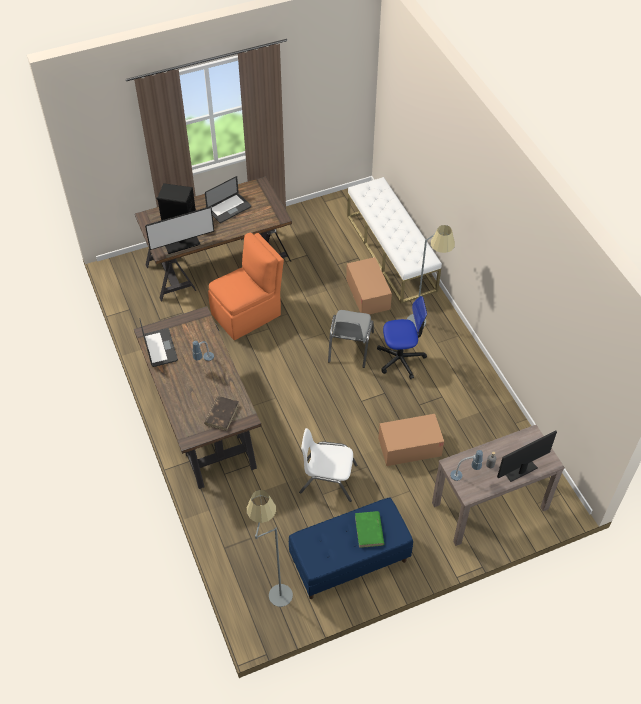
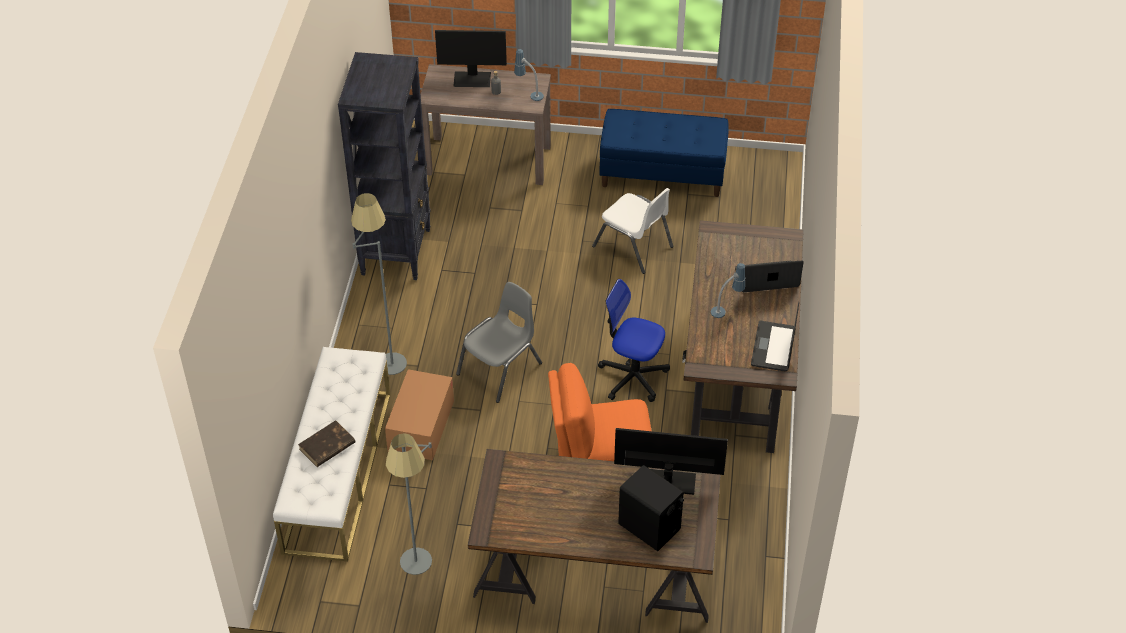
camera: 150 degrees left, 5 degrees down
(222, 414) = (738, 245): brown book -> brown book (326, 446)
(229, 209) = (563, 510): laptop -> laptop (767, 278)
(273, 587) = (752, 184): grey floor lamp -> grey floor lamp (418, 573)
(369, 531) = (643, 129): green book -> none
(400, 359) = (451, 328): office chair -> office chair (633, 376)
(409, 447) = (522, 239): cardboard box -> none
(483, 396) = (396, 251): none -> black bookcase

